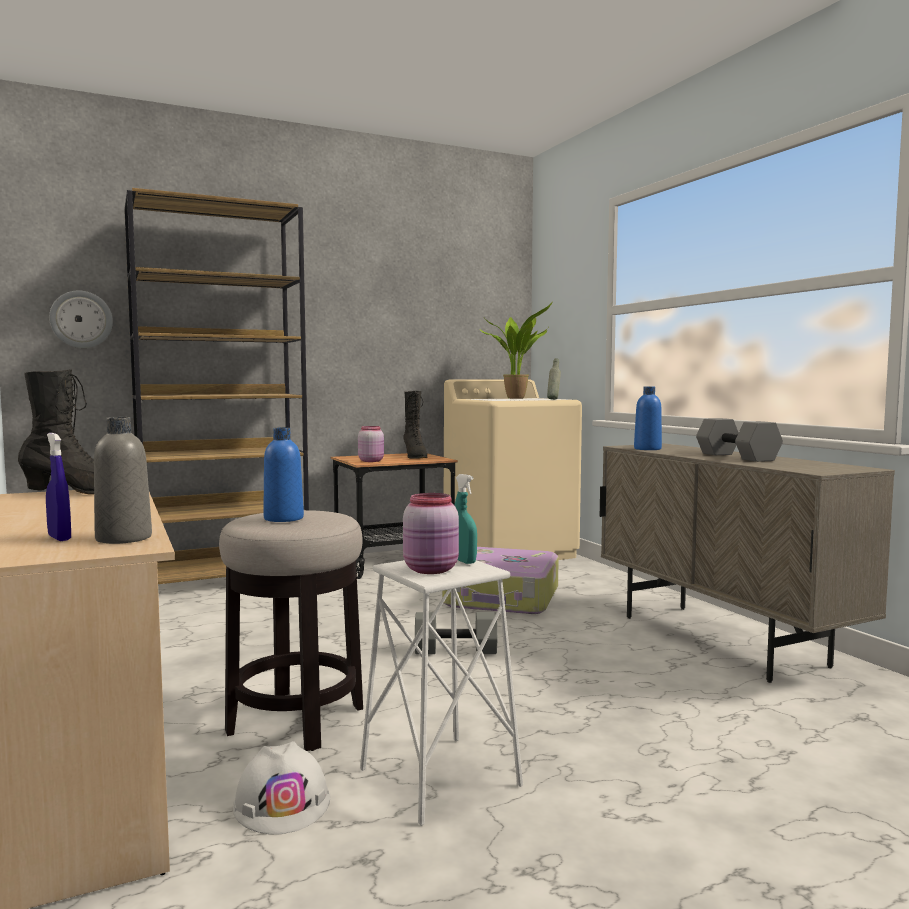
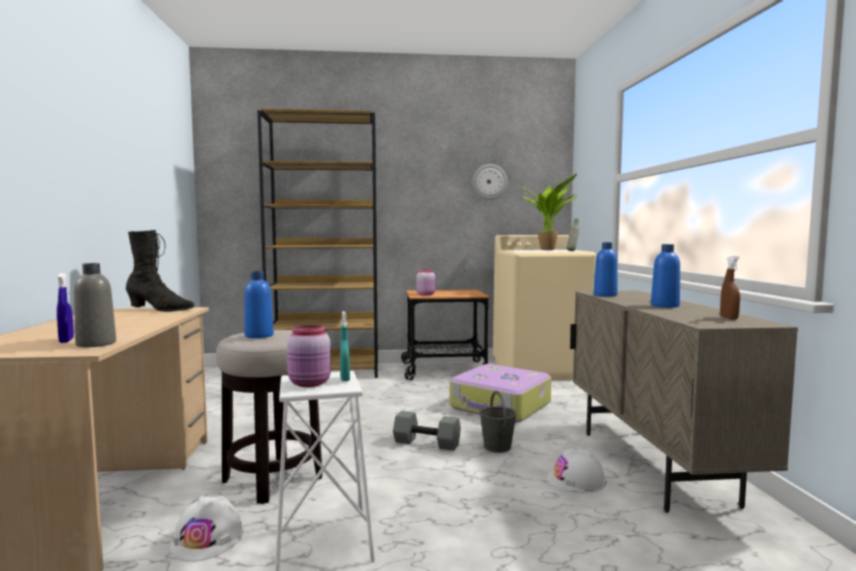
camera: 20 degrees right, 0 degrees up
(81, 319) = (244, 196): wall clock -> wall clock (489, 182)
(415, 457) = (463, 293): black boot -> none
(543, 643) = (497, 447): none -> grey bucket
(658, 665) = (576, 480): none -> white hard hat
(735, 457) = (665, 306): grey dumbbell -> blue bottle
(821, 465) = (729, 318): none -> brown spray bottle

